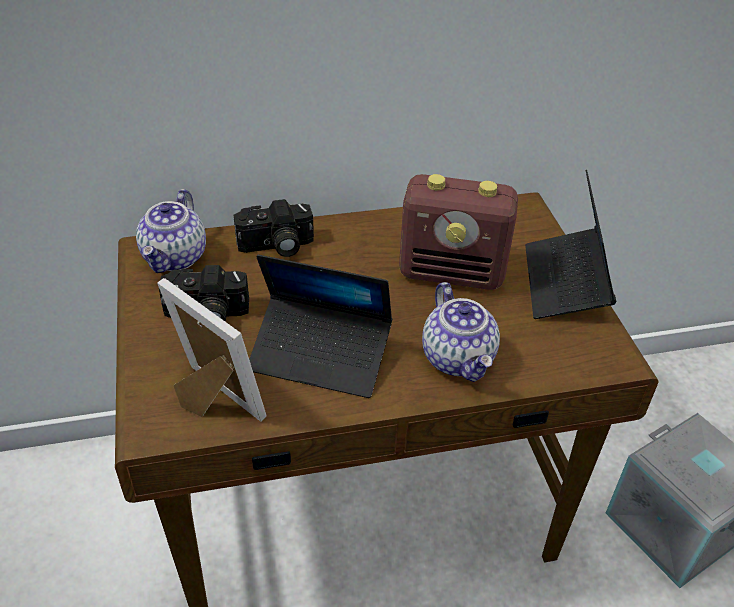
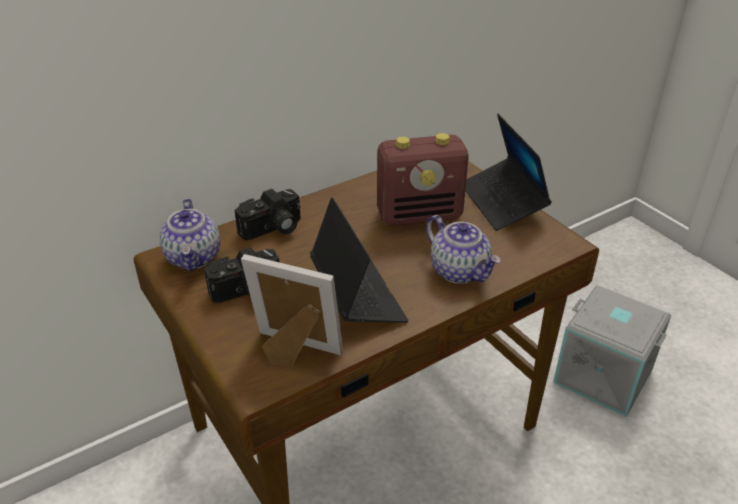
camera: 20 degrees left, 5 degrees down
(320, 355) = (357, 297): laptop -> laptop turned 105 degrees counterclockwise

